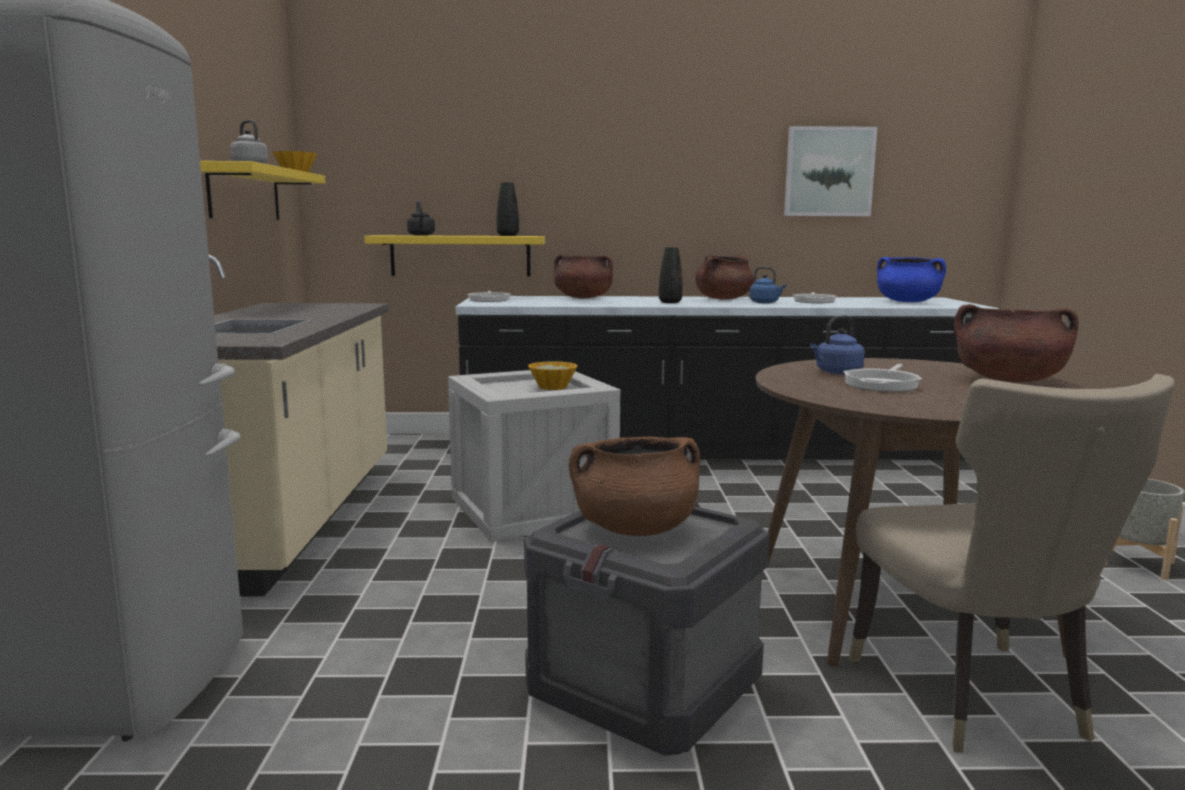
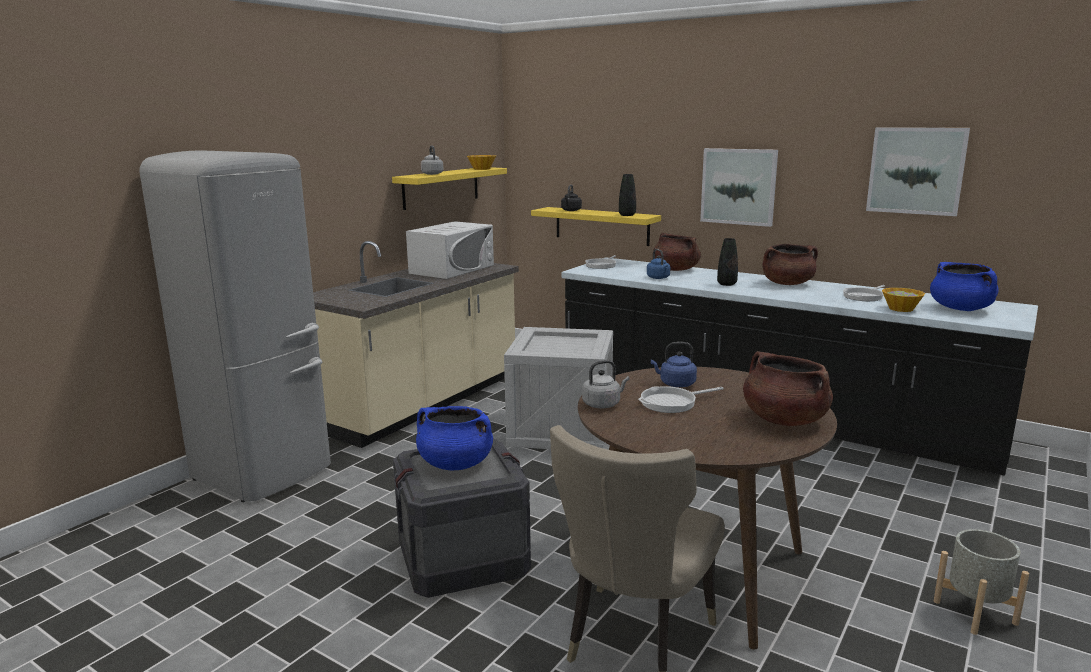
camera: 35 degrees right, 5 degrees up
(299, 309) = (452, 269): none -> white microwave
(553, 387) = (577, 347): bowl -> bowl (901, 309)
(635, 529) = (455, 464): brown cooking pot -> blue cooking pot
(642, 196) = (738, 186): none -> picture
(765, 302) = (809, 294): blue kettle -> blue kettle (658, 278)
(825, 395) = (603, 404): none -> grey kettle

